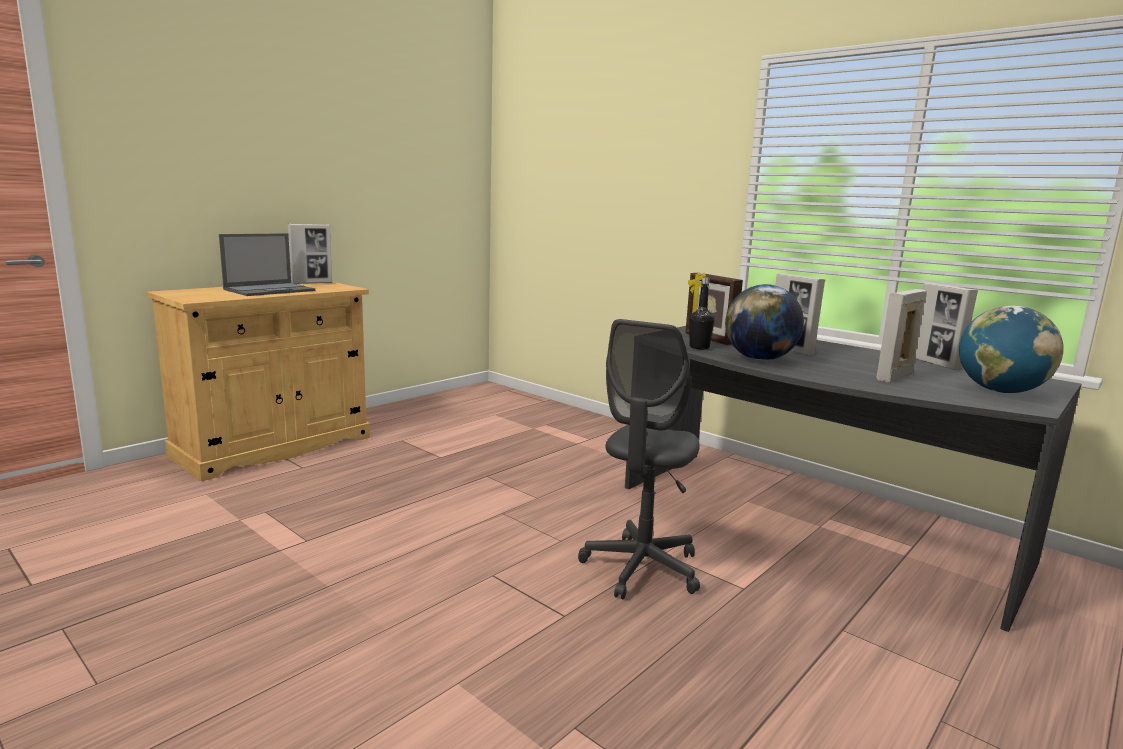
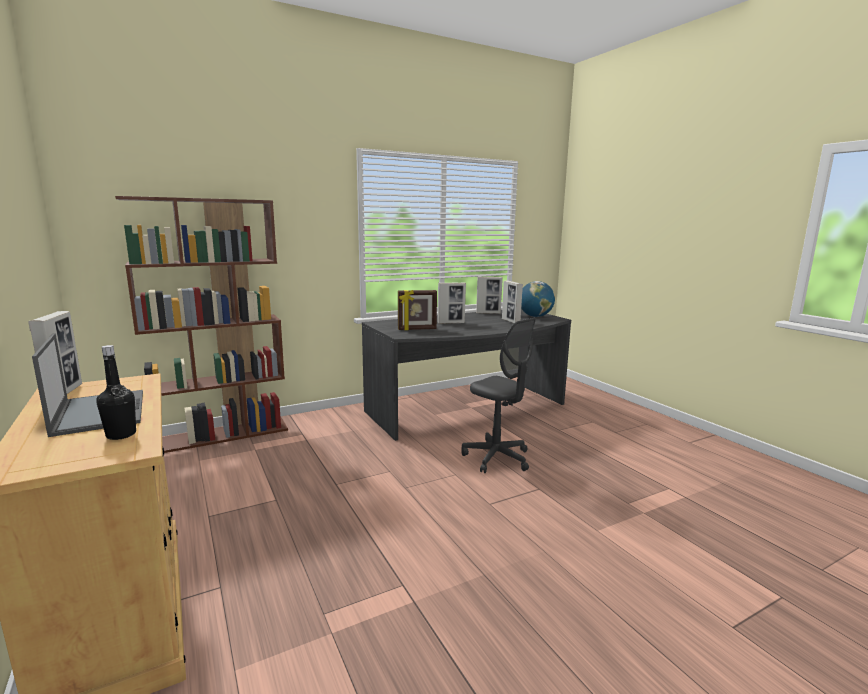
camera: 70 degrees left, 0 degrees up
(552, 410) = (222, 435): none -> brown bookcase
(699, 347) = (436, 333): black bottle -> black bottle (121, 435)
(759, 359) = (470, 330): globe -> none

